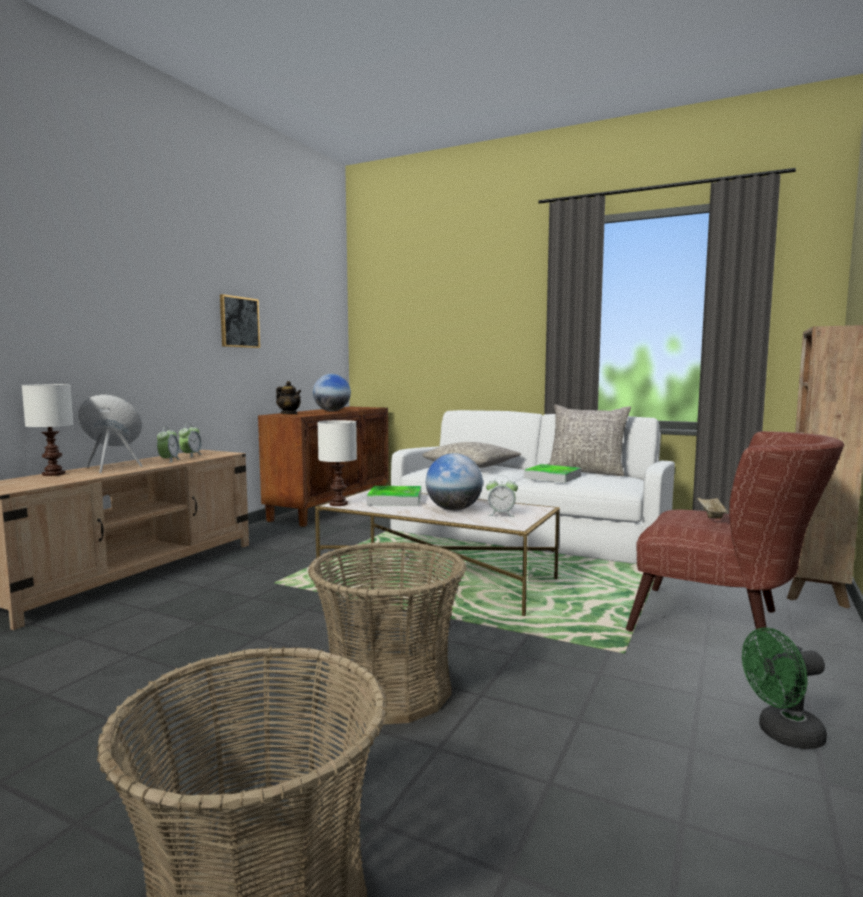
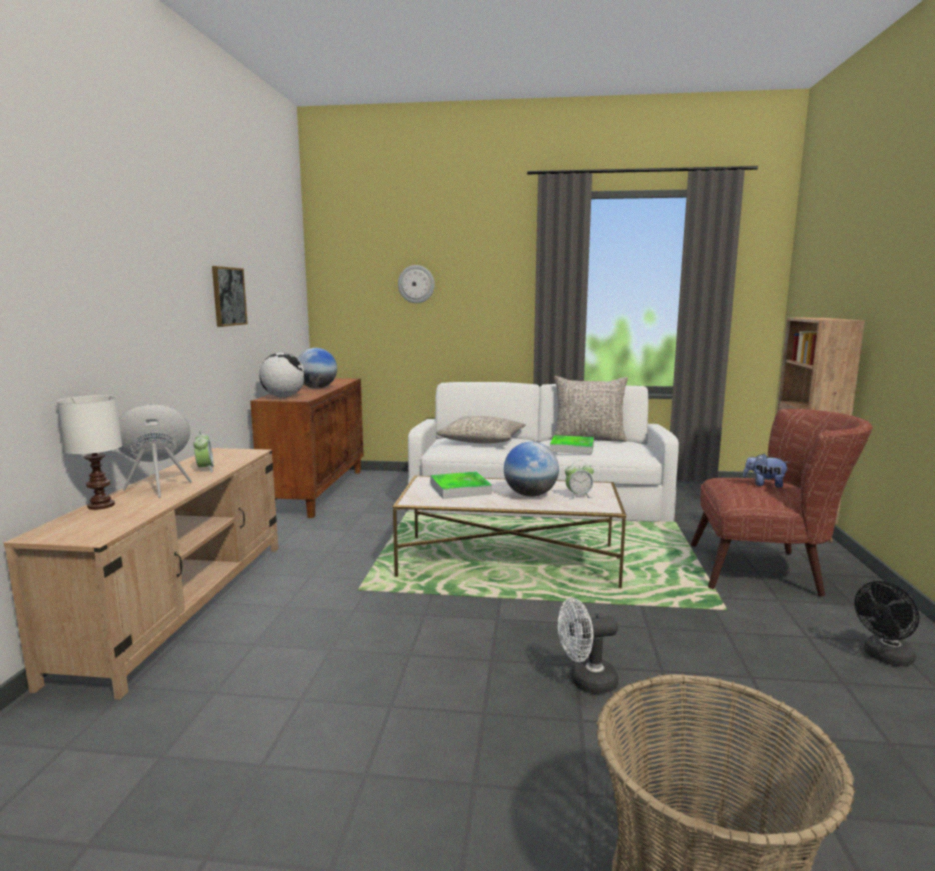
camera: 20 degrees left, 5 degrees up
(191, 455) = (215, 459): alarm clock -> none
(289, 414) = (283, 397): teapot -> globe
(339, 504) = (413, 500): white table lamp -> none
(389, 689) = (586, 682): basket -> white fan
(438, 318) = (416, 284): none -> wall clock
(711, 516) = (764, 484): beige tray -> plush toy
(782, 735) = (884, 658): green fan -> black fan

